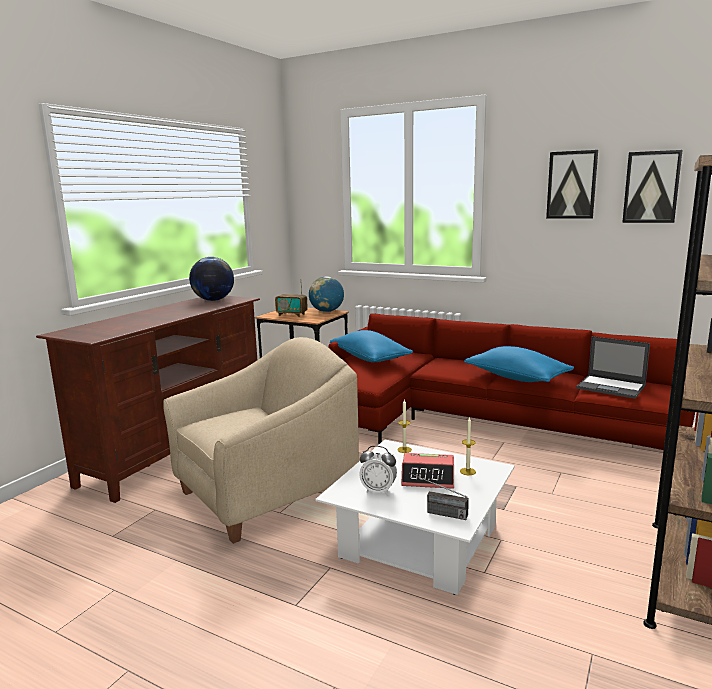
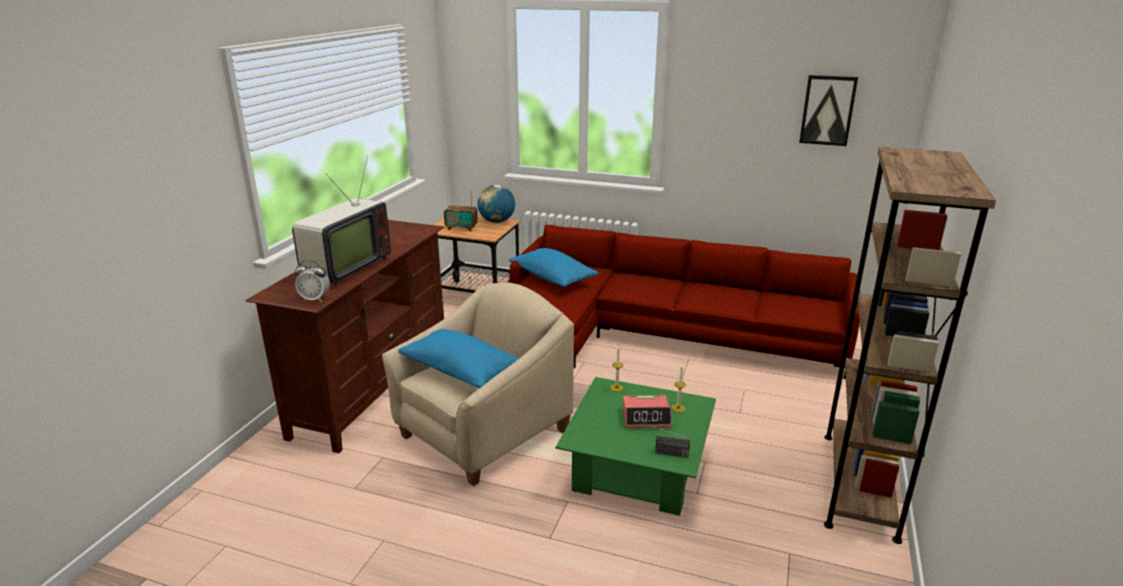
camera: 10 degrees left, 10 degrees up
(144, 320) = (344, 269): none -> television
(213, 300) = (396, 231): globe -> none
(378, 491) = (607, 434): alarm clock -> alarm clock (315, 299)
(419, 541) = (637, 469): white coffee table -> green coffee table
(516, 378) = (700, 298): blue pillow -> blue pillow (460, 371)
(571, 185) = (752, 102): picture -> none
(612, 387) = (787, 306): laptop -> none

